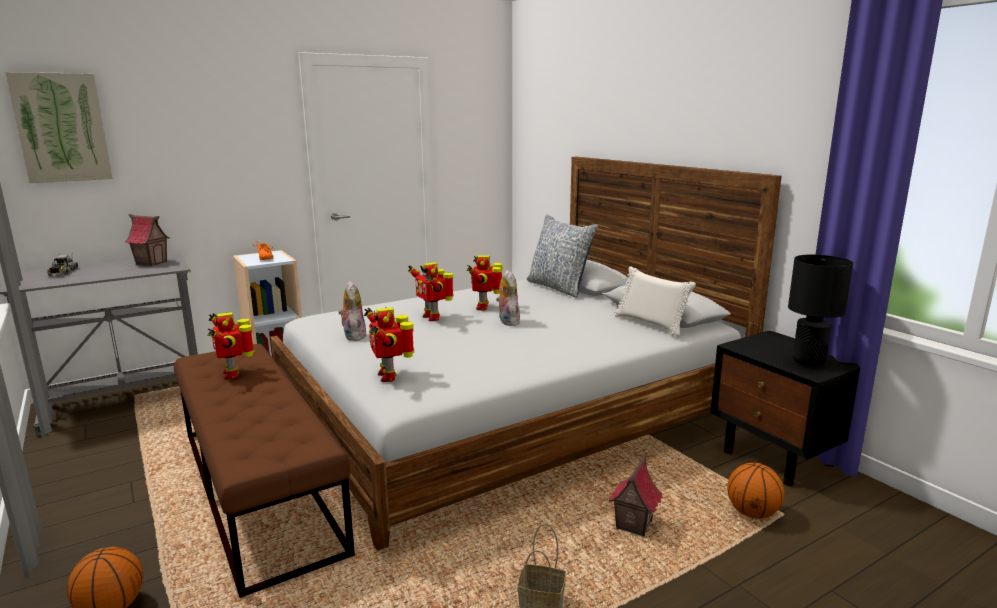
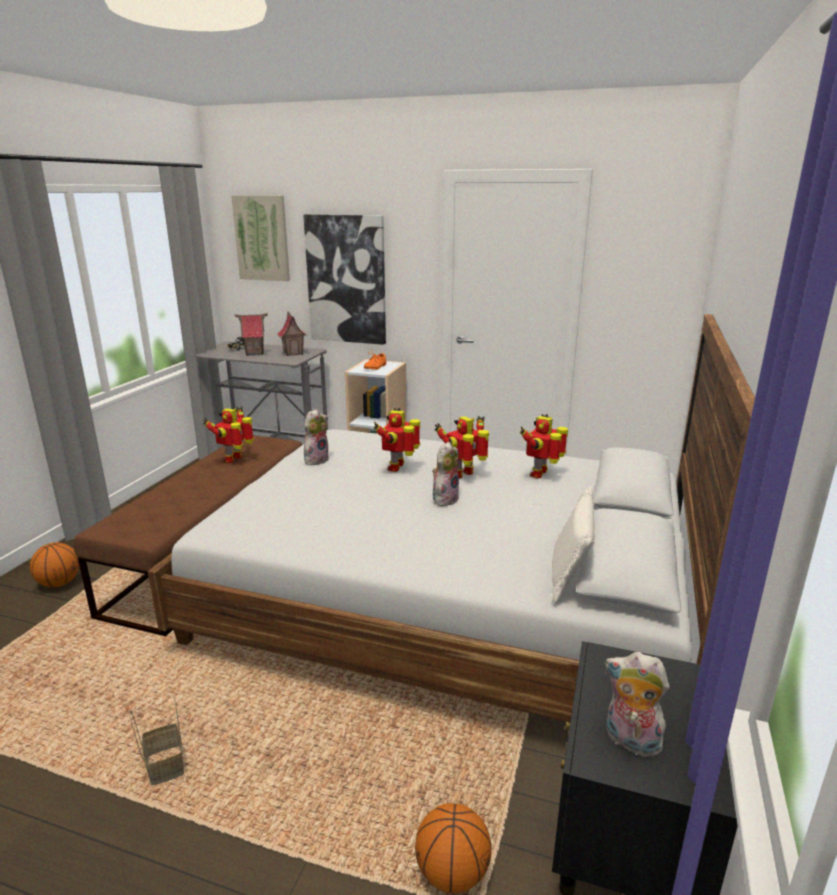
camera: 50 degrees right, 5 degrees up
(196, 170) = (346, 280): none -> picture
(389, 376) = (250, 505): toy robot -> toy robot (541, 474)
(559, 288) = (593, 483): pillow -> none
(633, 526) = (333, 774): toy house -> toy house (254, 353)
(808, 363) = (630, 741): black table lamp -> plush toy

